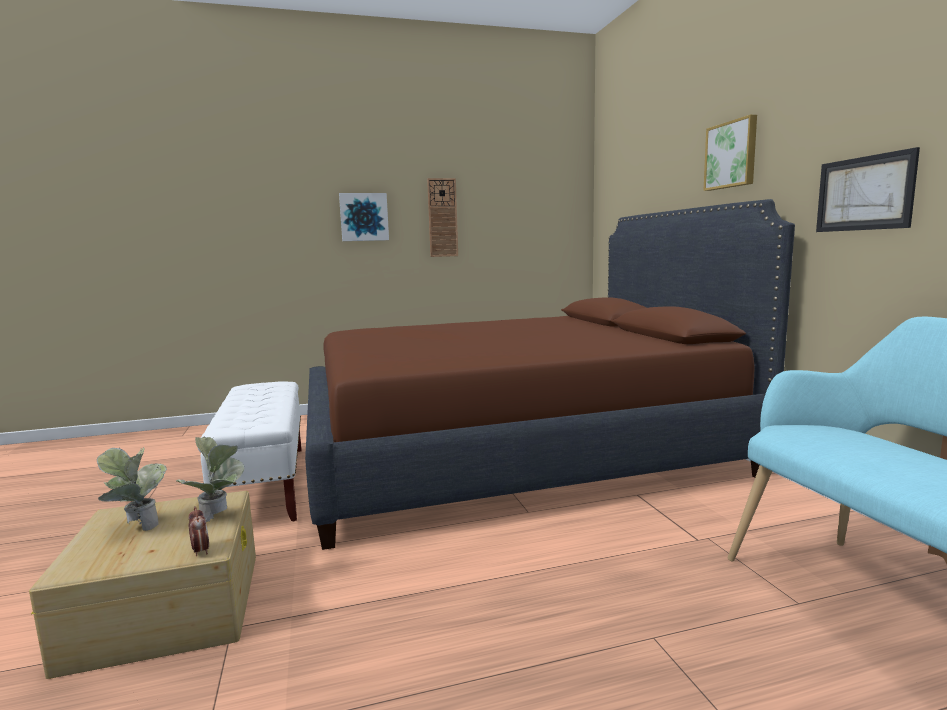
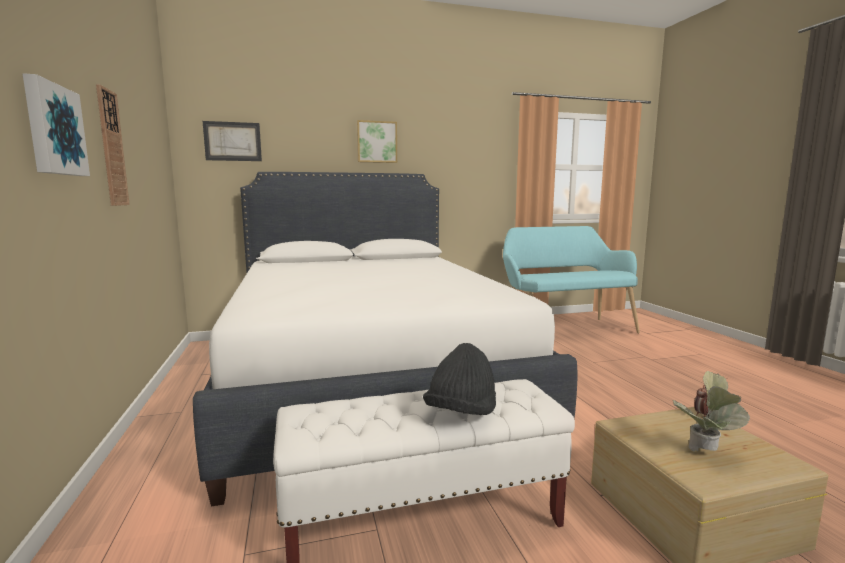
camera: 90 degrees left, 0 degrees up
(219, 518) = (655, 419): potted plant -> none
(234, 409) = (461, 413): none -> black hat
(514, 453) = (368, 378): brown bed -> white bed
(864, 193) = (464, 177): picture -> picture (232, 141)

